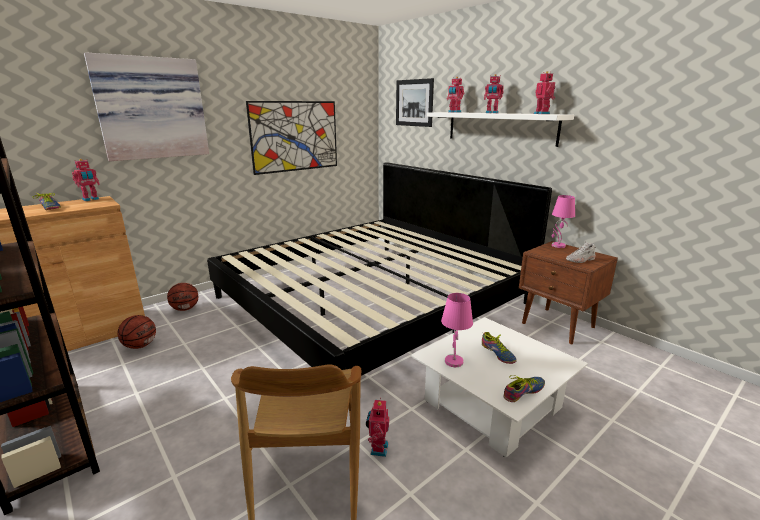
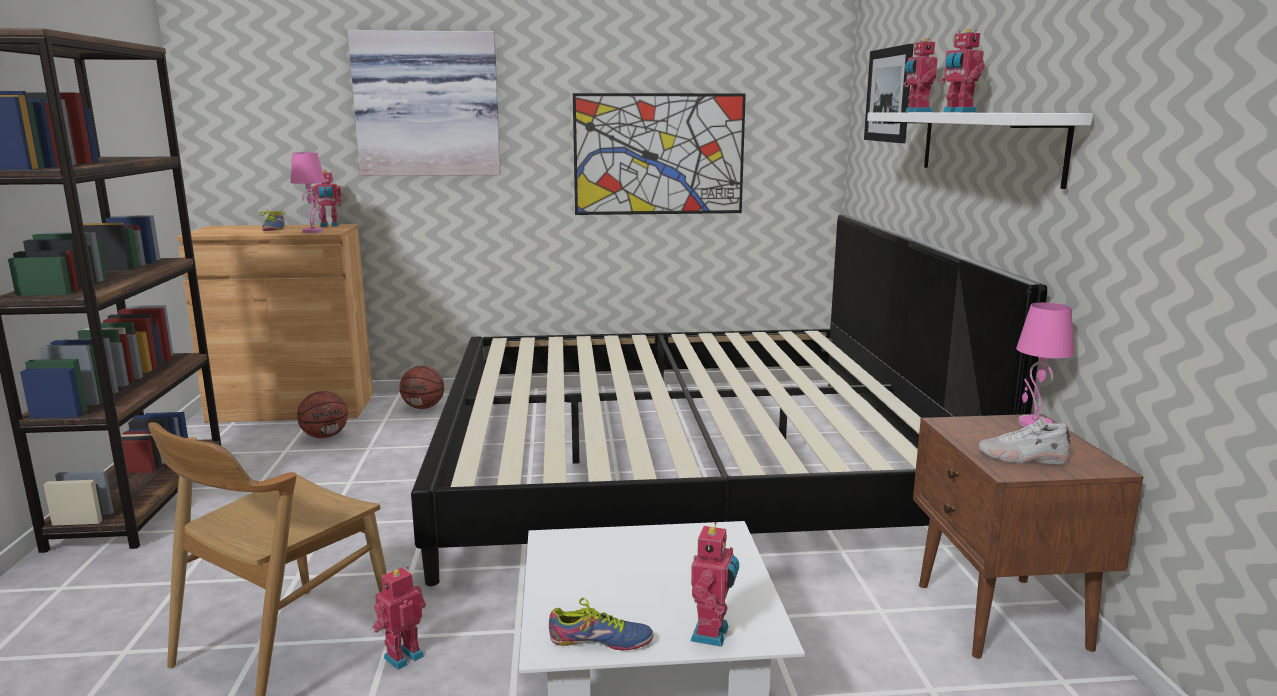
camera: 35 degrees right, 5 degrees down
(453, 361) = (572, 560): pink table lamp -> pink table lamp (313, 231)
(497, 354) = (659, 577): shoe -> none
(542, 114) = (1027, 112): toy robot -> toy robot (713, 634)

